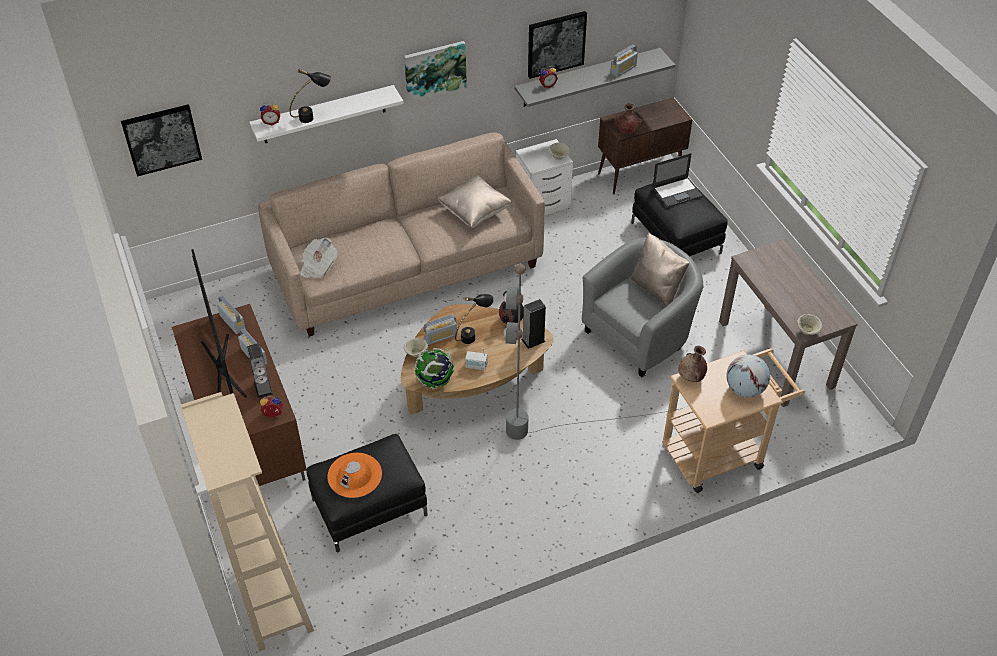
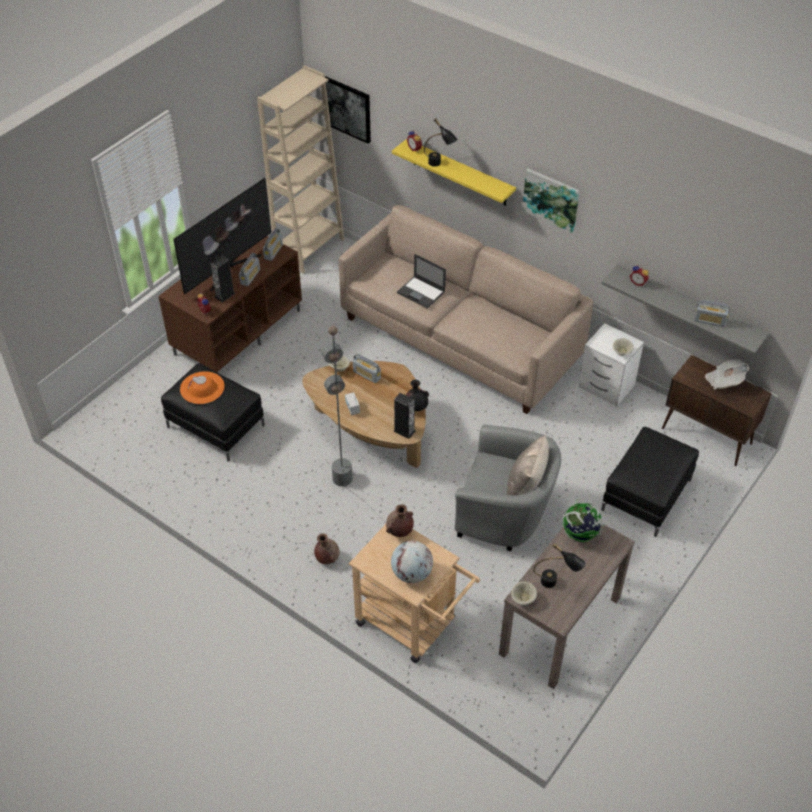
camera: 60 degrees right, 0 degrees up
(273, 601) = (109, 414): beige bookcase -> beige bookcase (309, 249)
(318, 266) = (379, 274): newspaper -> newspaper (724, 381)
(324, 115) = (459, 173): white shelf -> yellow shelf
(435, 381) = (320, 392): globe -> globe (580, 534)
(473, 335) = (383, 393): black table lamp -> black table lamp (555, 584)
(475, 212) = (507, 331): beige pillow -> none
(556, 44) = (663, 253): picture -> none
(626, 131) = (689, 379): brown vase -> brown vase (327, 558)
(677, 192) = (661, 454): laptop -> laptop (421, 292)

